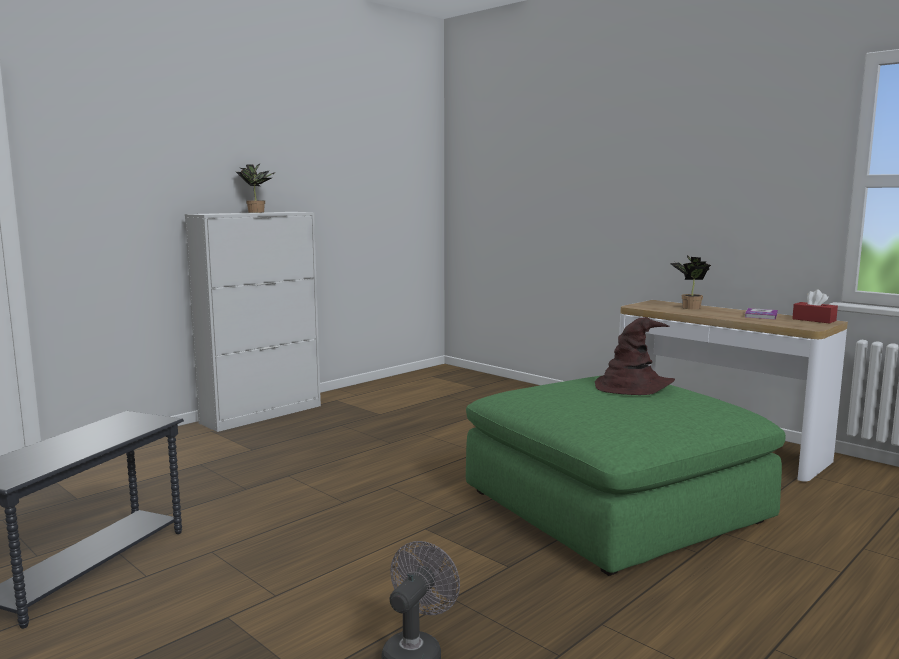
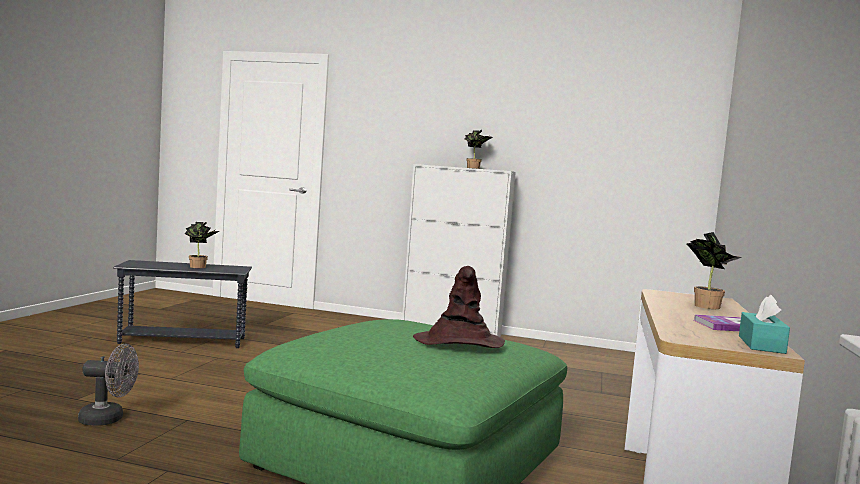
camera: 60 degrees right, 5 degrees down
(100, 436) = (200, 267): none -> potted plant
(814, 320) = (761, 344): red tissue box -> turquoise tissue box

